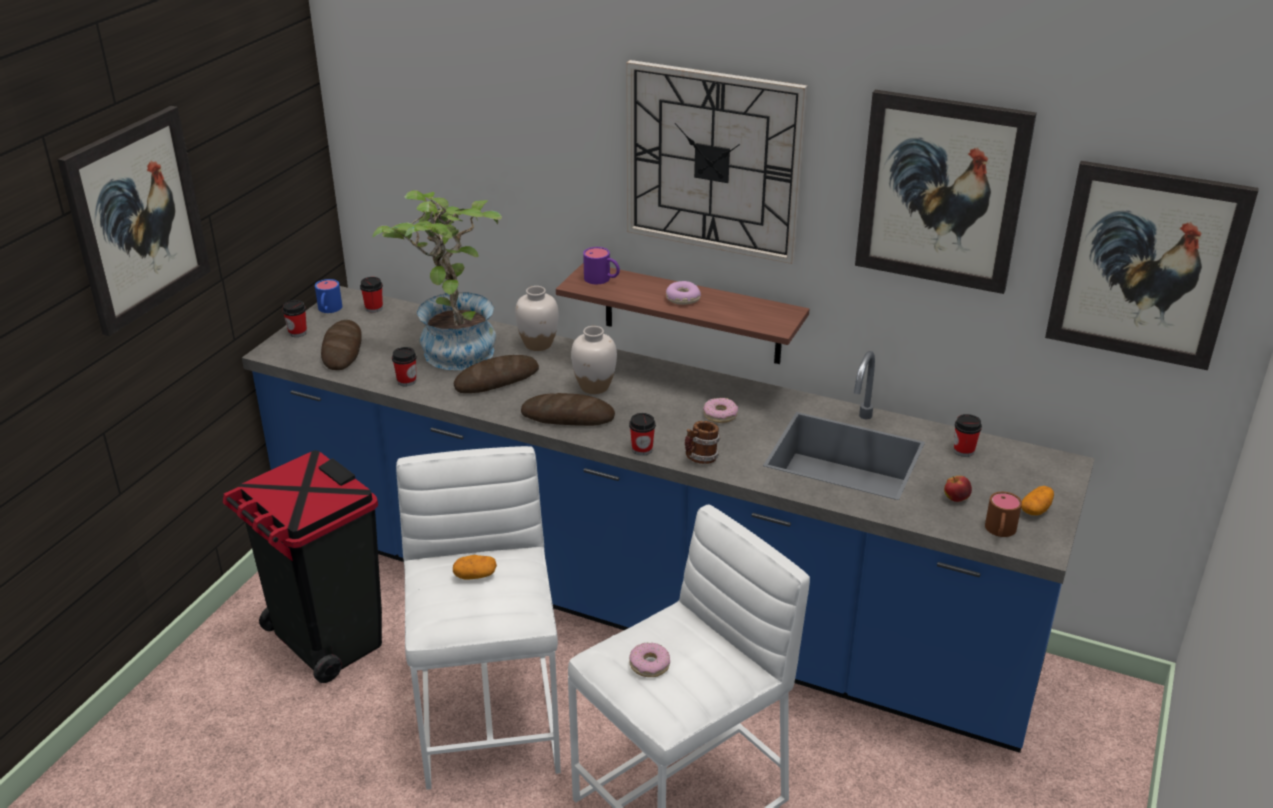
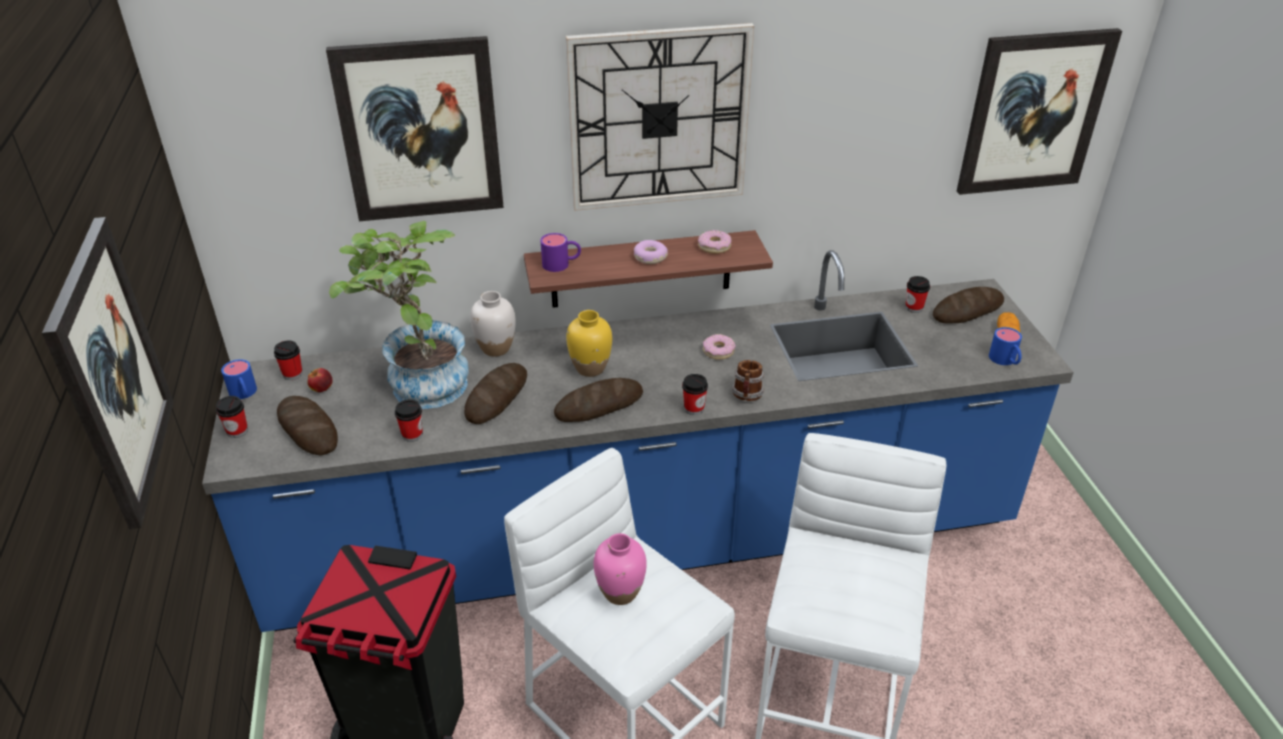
camera: 35 degrees left, 5 degrees up
(475, 575) = (621, 592): potato -> pink vase
(594, 387) = (590, 368): white vase -> yellow vase
(649, 665) = (841, 595): donut -> donut (714, 247)
(941, 191) = (873, 93): picture -> picture (420, 130)
(956, 499) = (951, 348): apple -> apple (322, 389)
(1000, 531) = (1005, 361): brown mug -> blue mug
(1021, 474) = (967, 310): none -> bread

